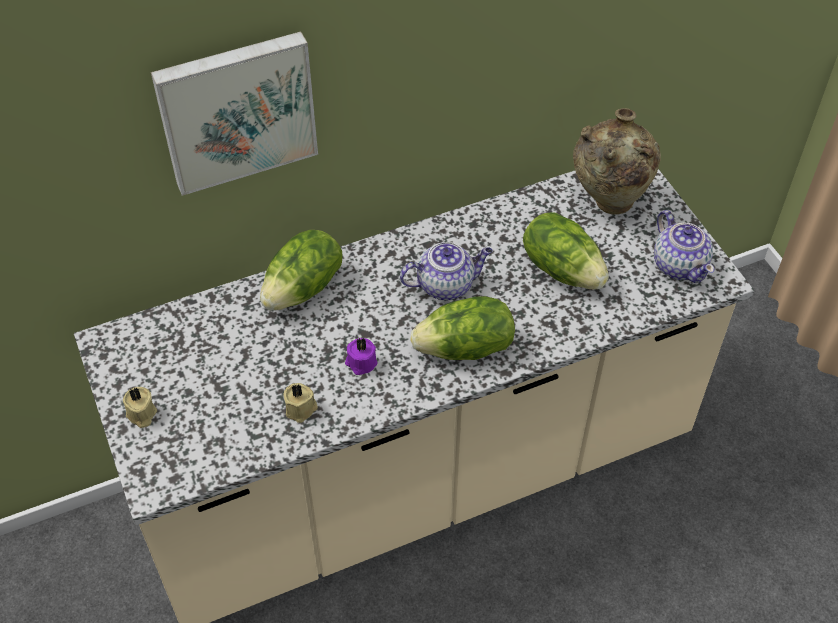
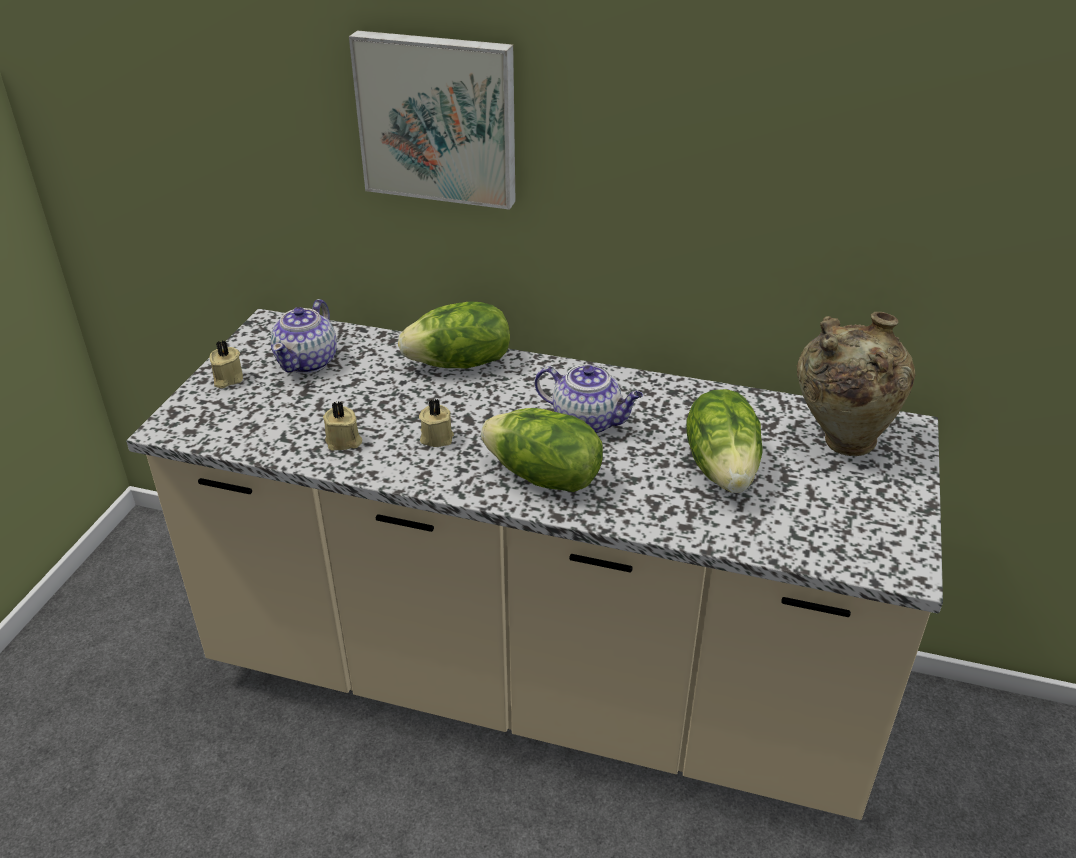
camera: 40 degrees right, 15 degrees down
(361, 363) = (436, 437): purple candle -> beige candle
(679, 265) = (867, 530): teapot -> teapot (308, 362)

